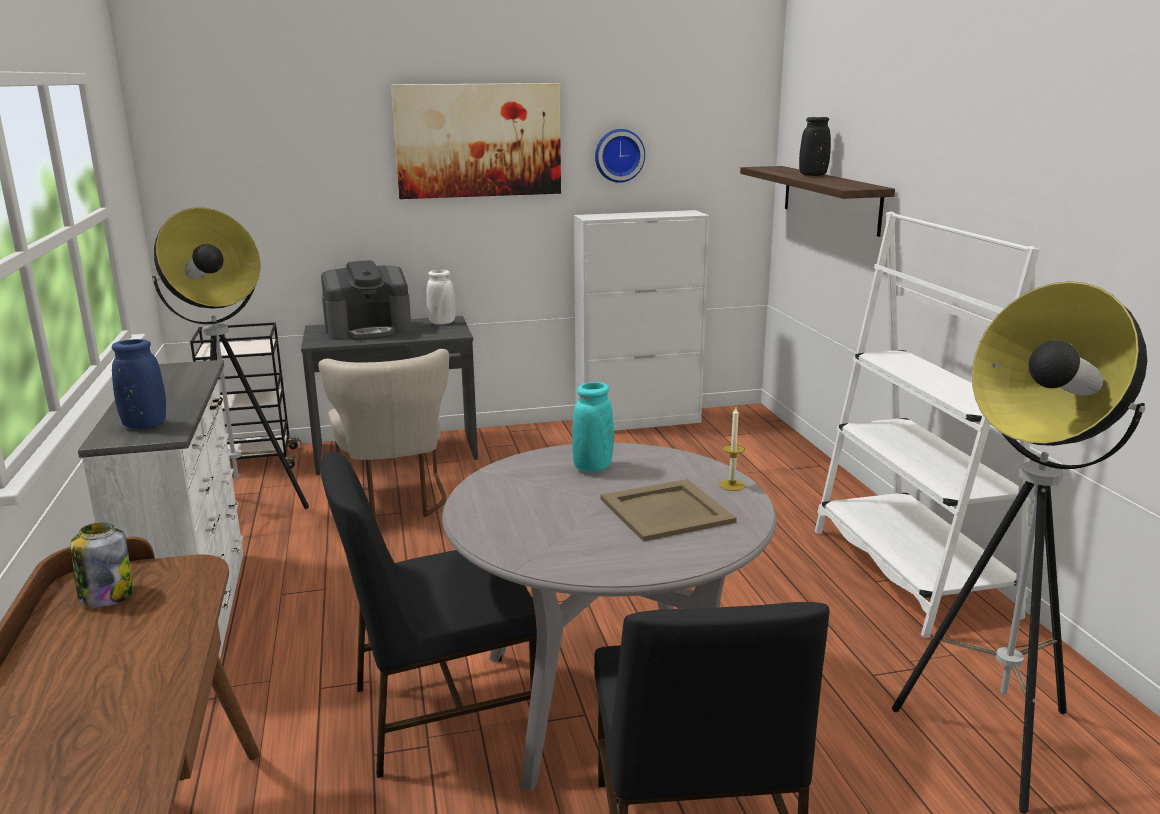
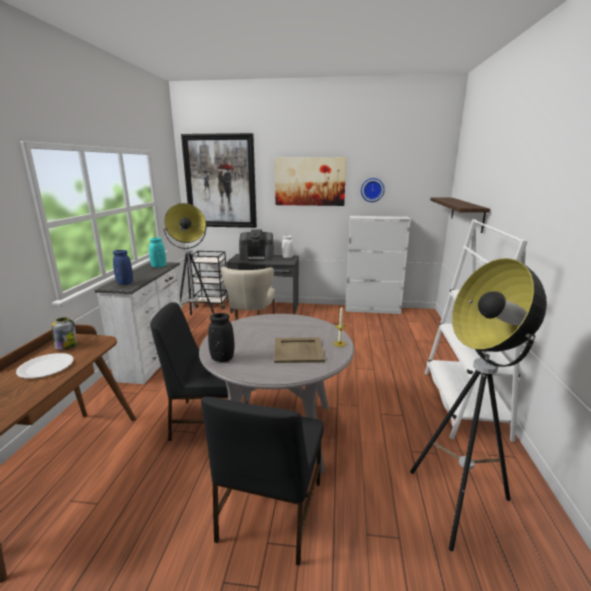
camera: 20 degrees right, 0 degrees up
(111, 650) = (46, 367): none -> white plate
(251, 147) = (220, 182): none -> picture
(592, 467) = (285, 325): turquoise vase -> turquoise vase (159, 266)
(813, 175) = (458, 201): black vase -> black vase (222, 358)

